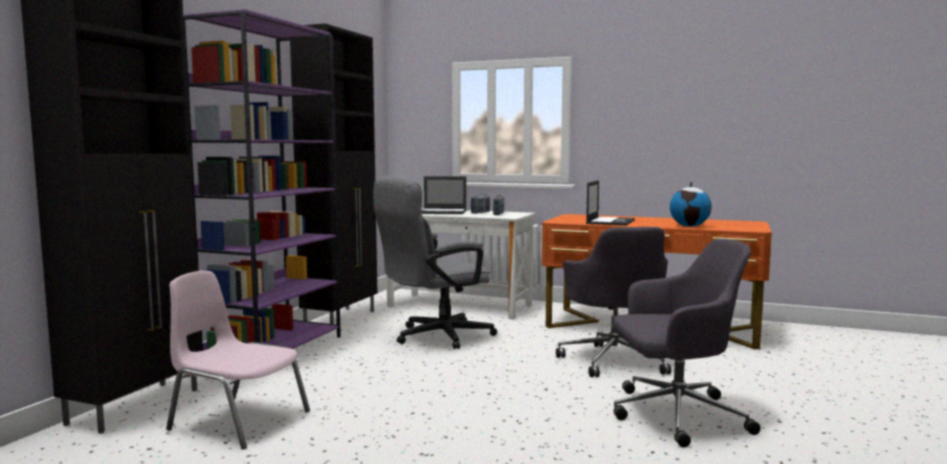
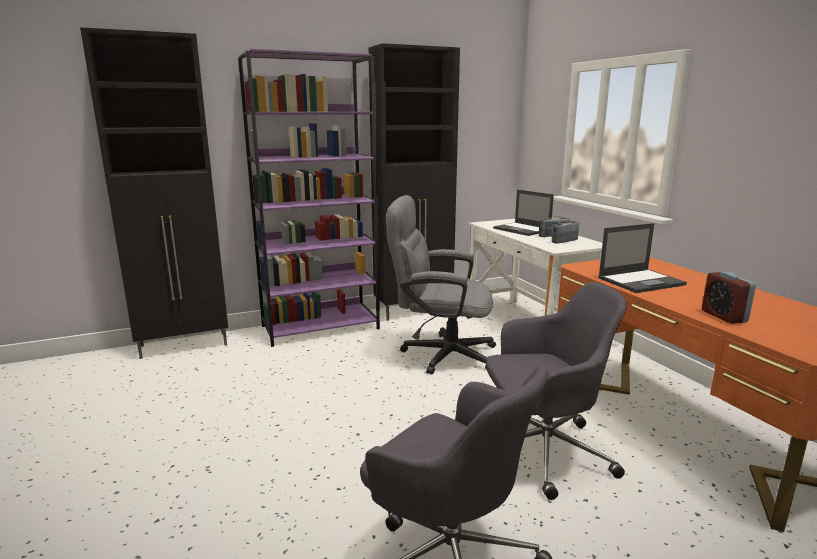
camera: 45 degrees right, 10 degrees up
(238, 420) = (195, 379): pink chair -> none
(614, 359) = (542, 452): grey office chair -> grey office chair turned 135 degrees counterclockwise
(689, 226) = (724, 316): globe -> alarm clock

